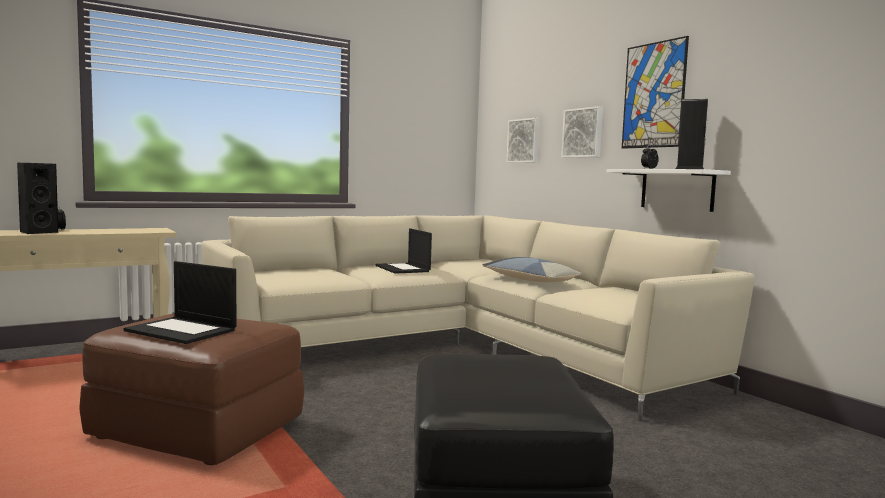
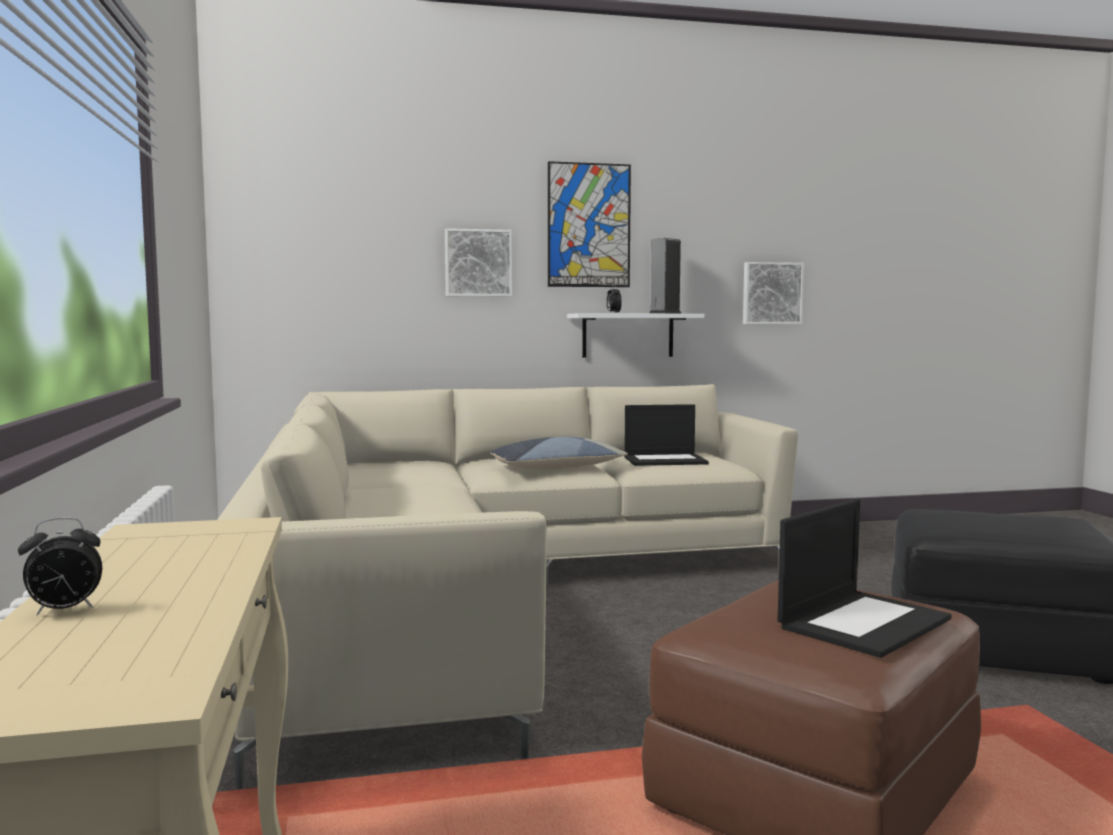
camera: 70 degrees left, 0 degrees up
(37, 232) = (134, 628): black speaker -> none
(403, 269) = (412, 496): laptop -> laptop (665, 460)
(524, 141) = (350, 268): picture -> picture (771, 293)

